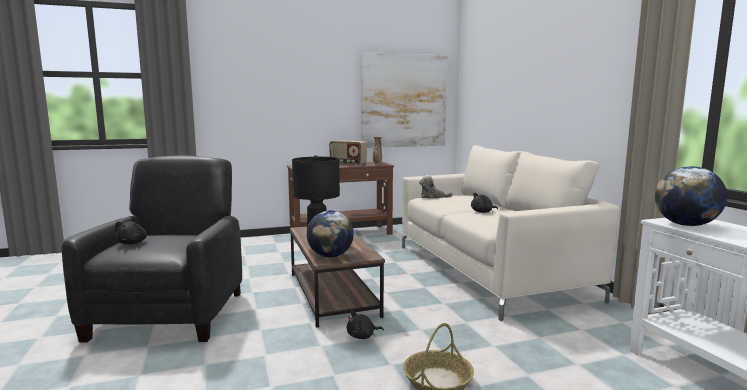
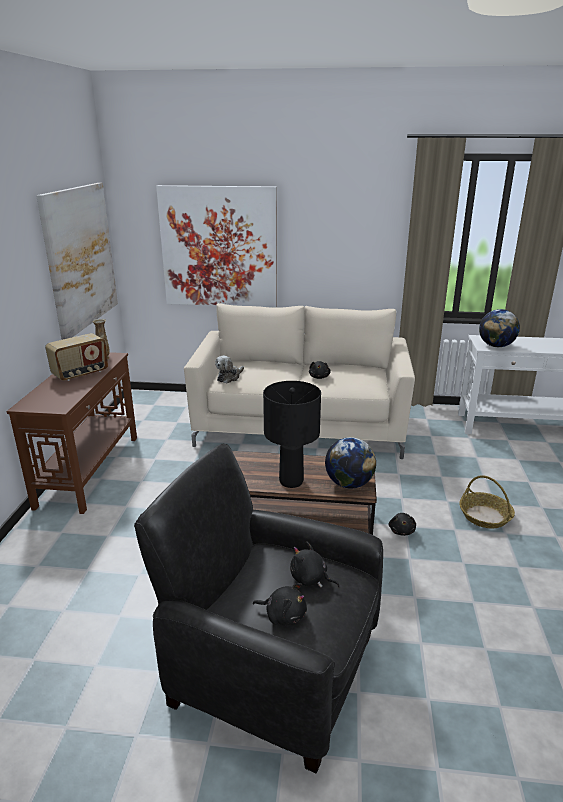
camera: 65 degrees left, 15 degrees up
(169, 244) = (310, 579): none -> black plush toy
(504, 102) = (219, 247): none -> picture

